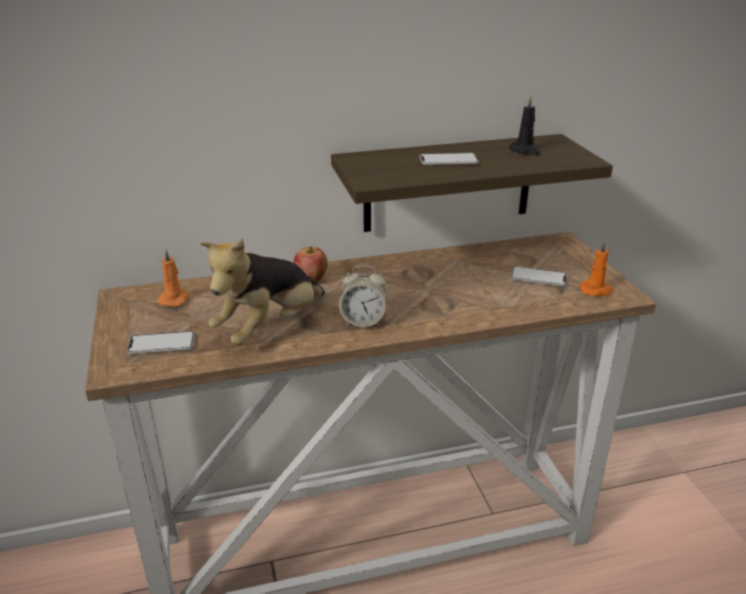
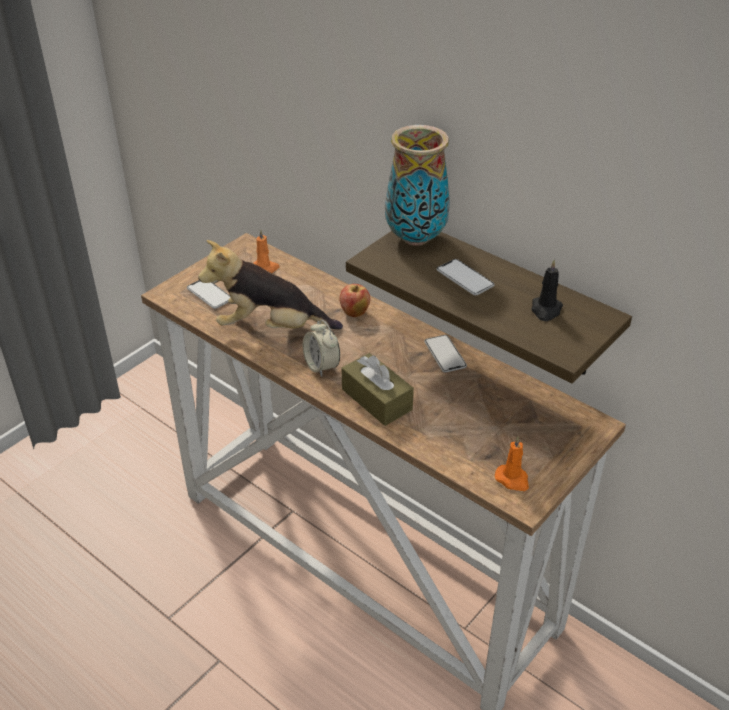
camera: 55 degrees right, 10 degrees up
(365, 160) = (415, 238): none -> vase
(441, 311) = (376, 399): none -> brown tissue box
(538, 277) = (496, 434): phone -> phone (445, 354)

